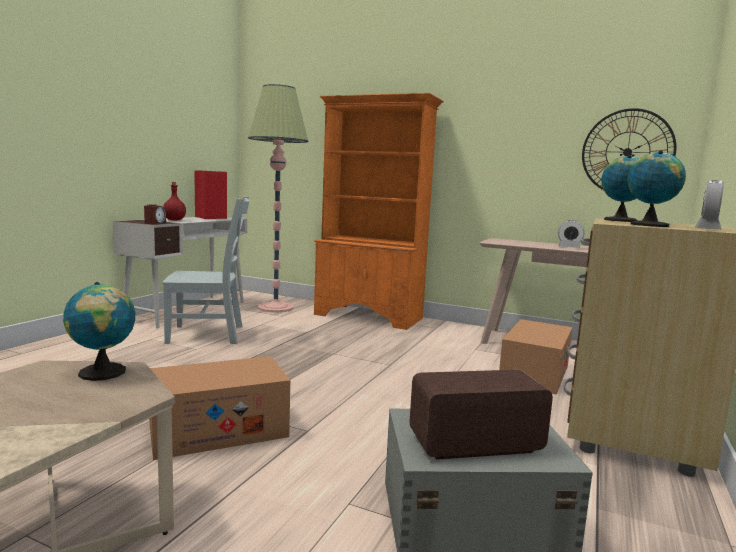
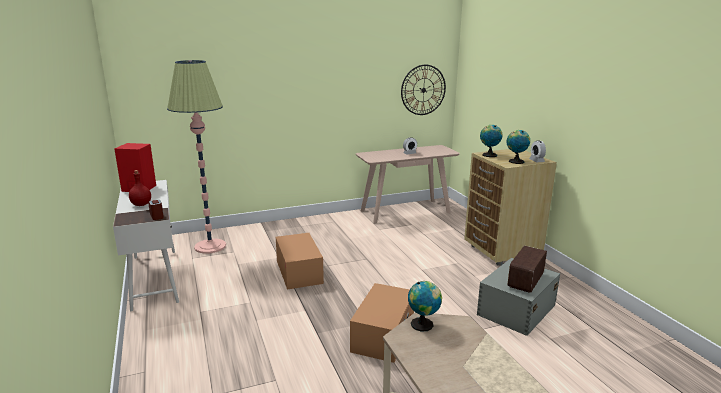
camera: 45 degrees left, 10 degrees up
(210, 334) = (229, 288): grey chair -> none
(369, 316) = (283, 228): orange bookcase -> none
(534, 373) = (426, 233): cardboard box -> cardboard box (299, 272)

